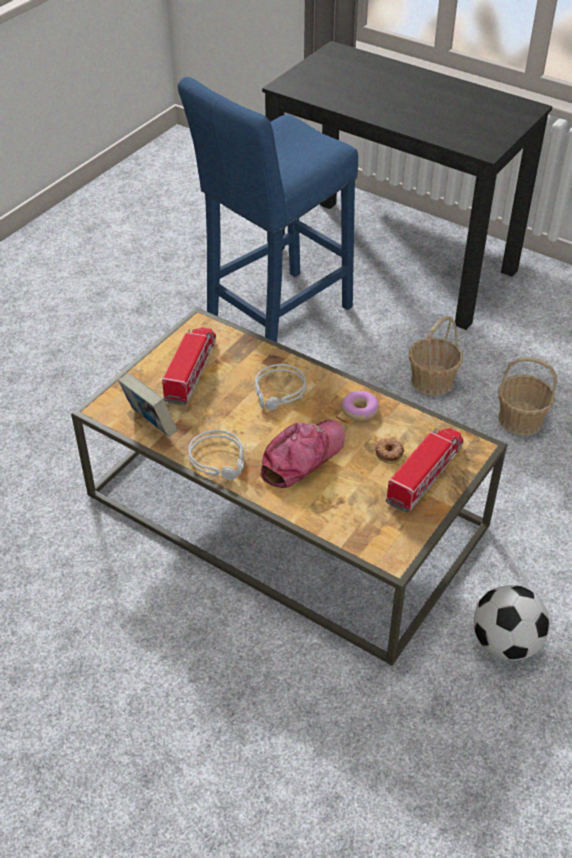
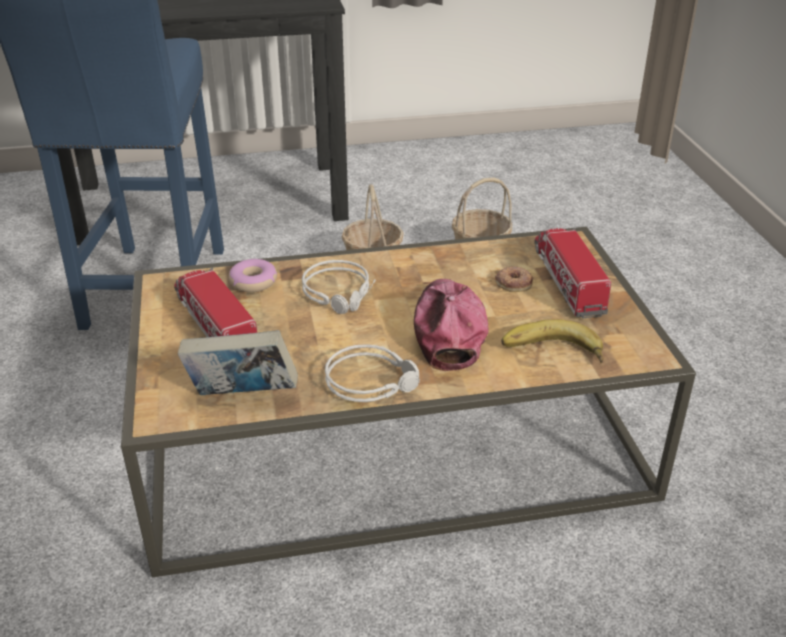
camera: 45 degrees left, 10 degrees down
(338, 513) = (552, 352): none -> banana
(360, 410) = (436, 266): donut -> donut (253, 282)
(505, 643) = (706, 417): football -> none

